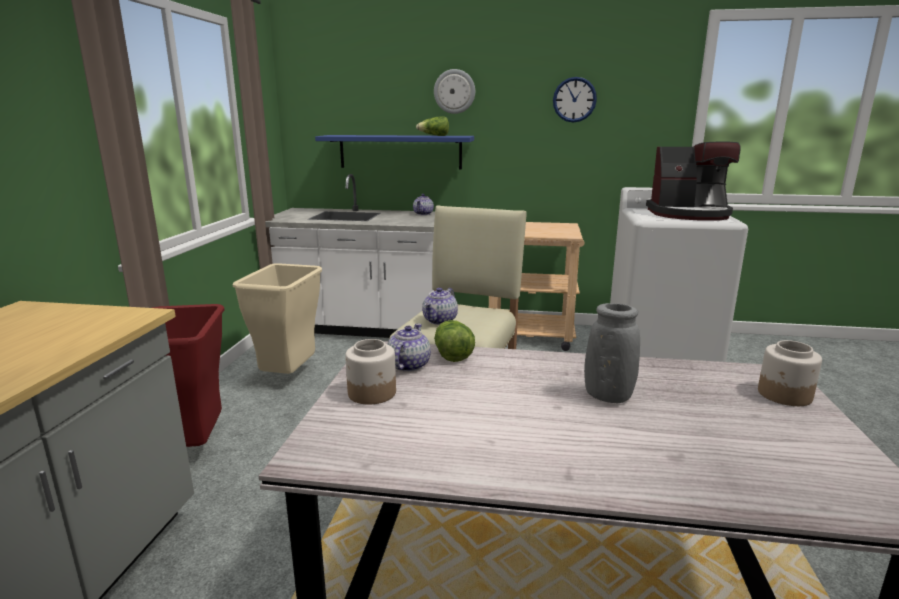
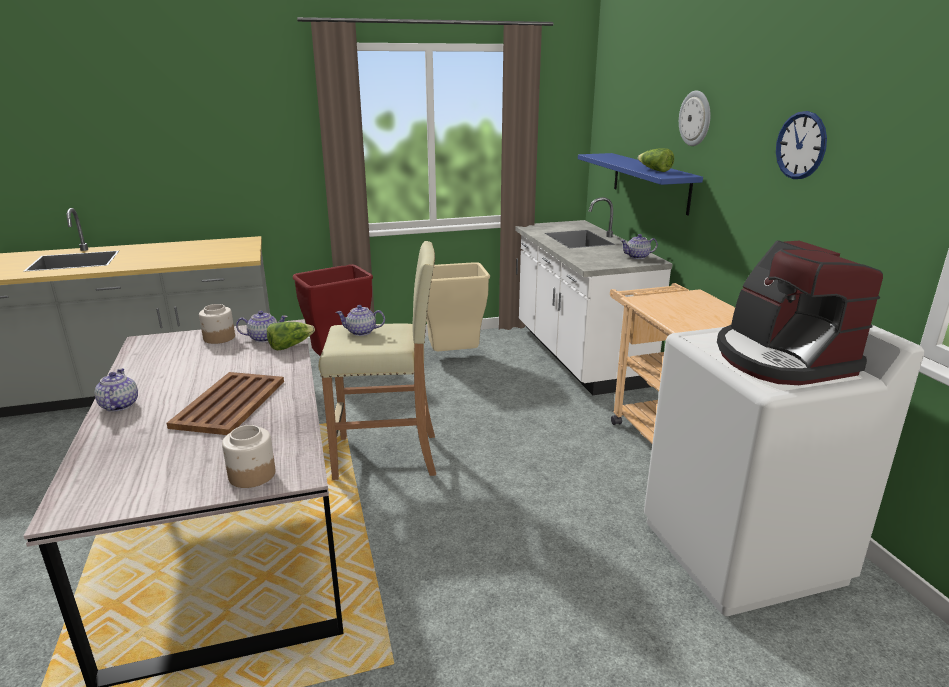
camera: 65 degrees right, 5 degrees up
(583, 477) = (119, 405): none -> teapot
(608, 396) = (230, 403): grey vase -> brown tray

